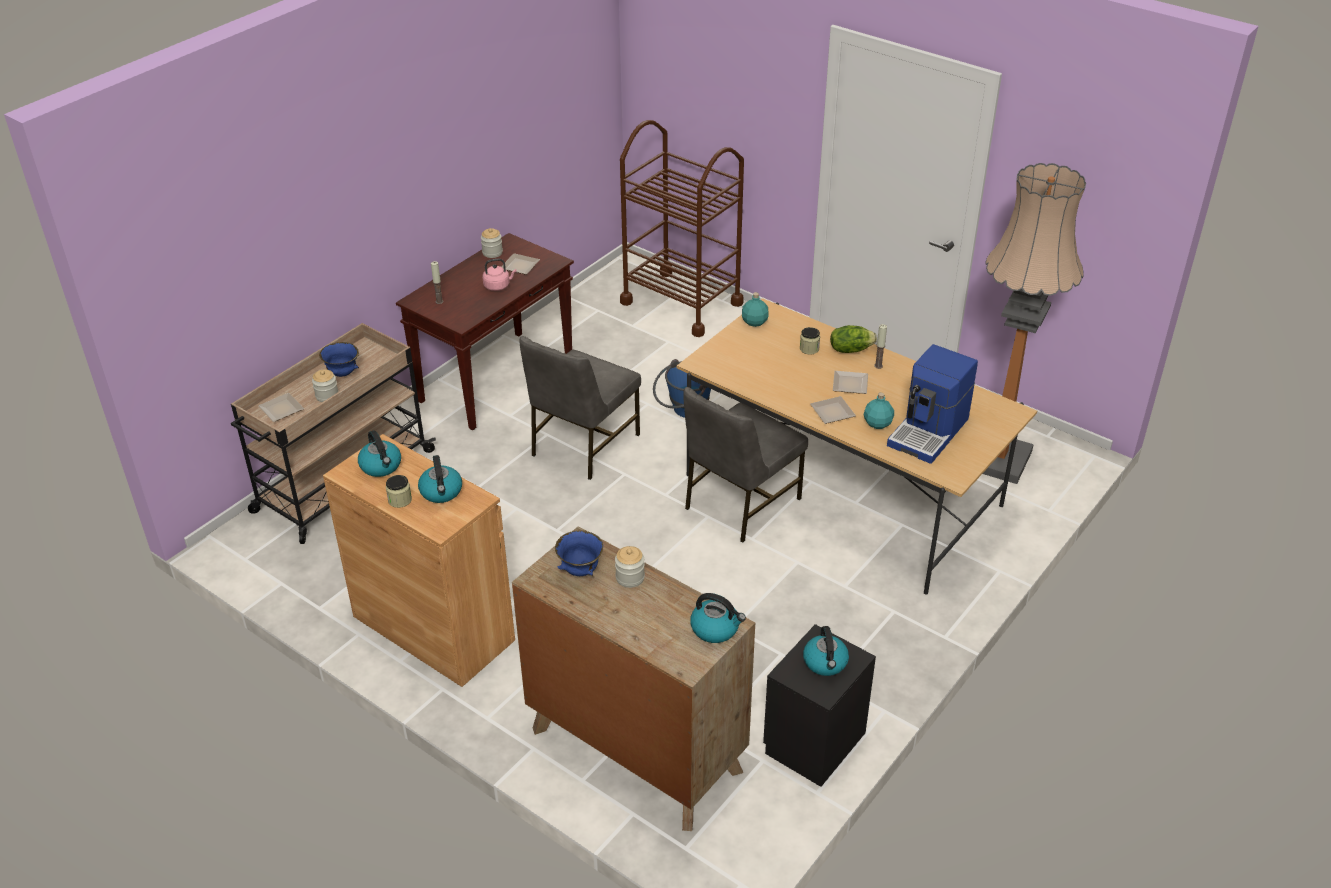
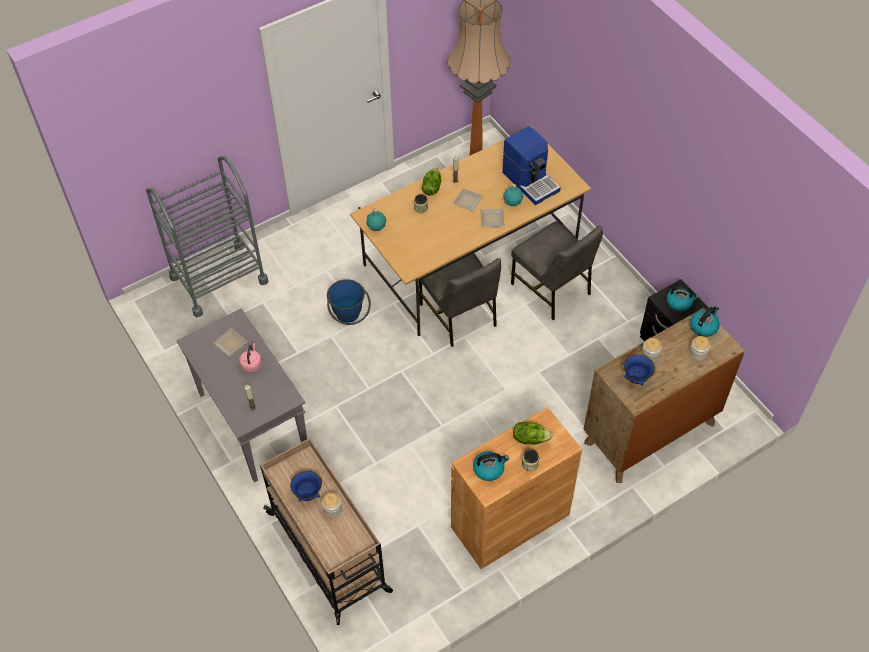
camera: 70 degrees left, 15 degrees up
(283, 409) = (336, 542): plate -> none
(441, 492) = (530, 438): kettle -> lettuce
(492, 253) = (200, 357): jar -> jar (698, 353)
(497, 379) = (252, 422): brown console table -> grey console table
(583, 445) = (358, 387): grey chair -> grey chair (552, 289)
(681, 303) = (219, 279): brown cart -> grey cart

